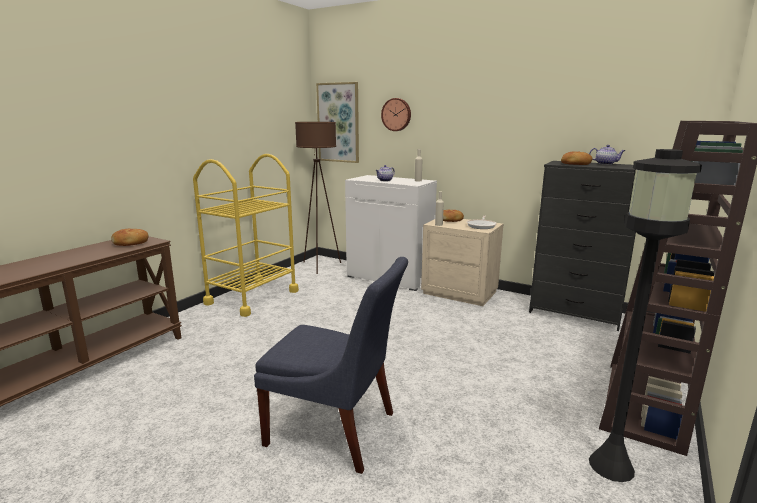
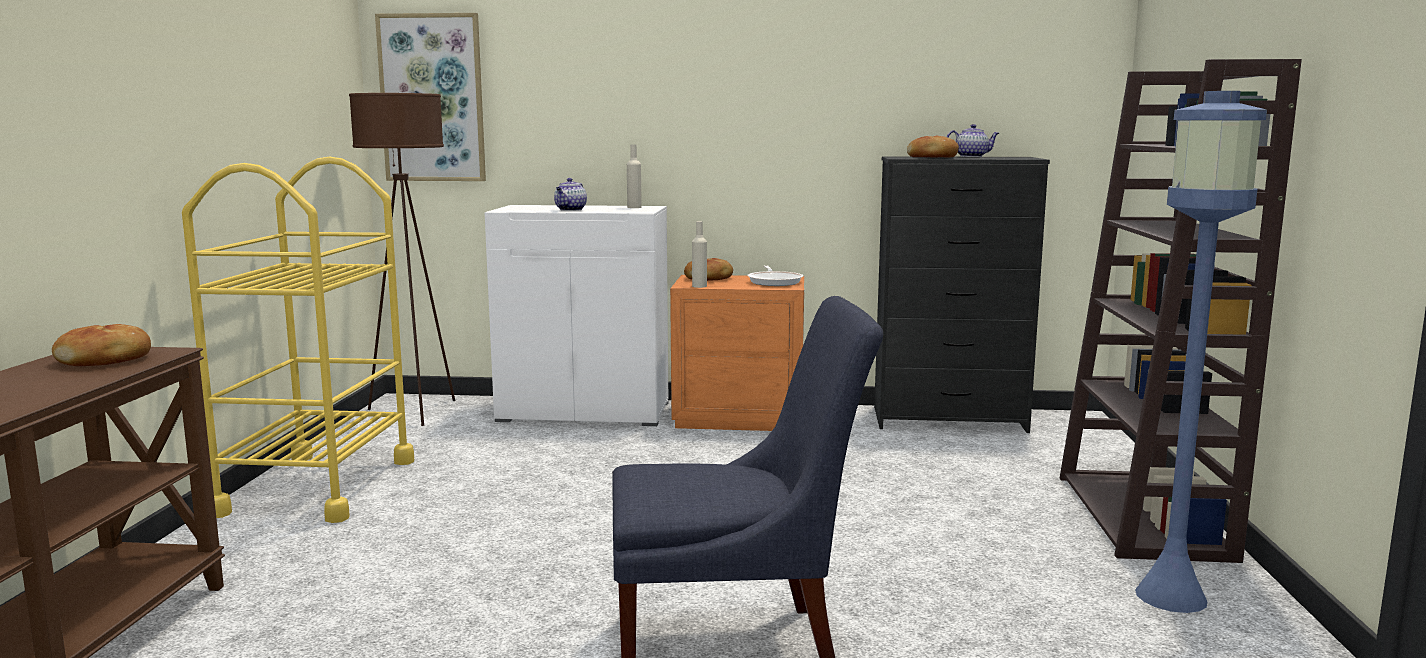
camera: 25 degrees left, 5 degrees down
(396, 114) = (570, 80): wall clock -> none
(460, 292) = (739, 417): beige nightstand -> orange nightstand
(611, 466) = (1172, 597): black floor lamp -> blue floor lamp

